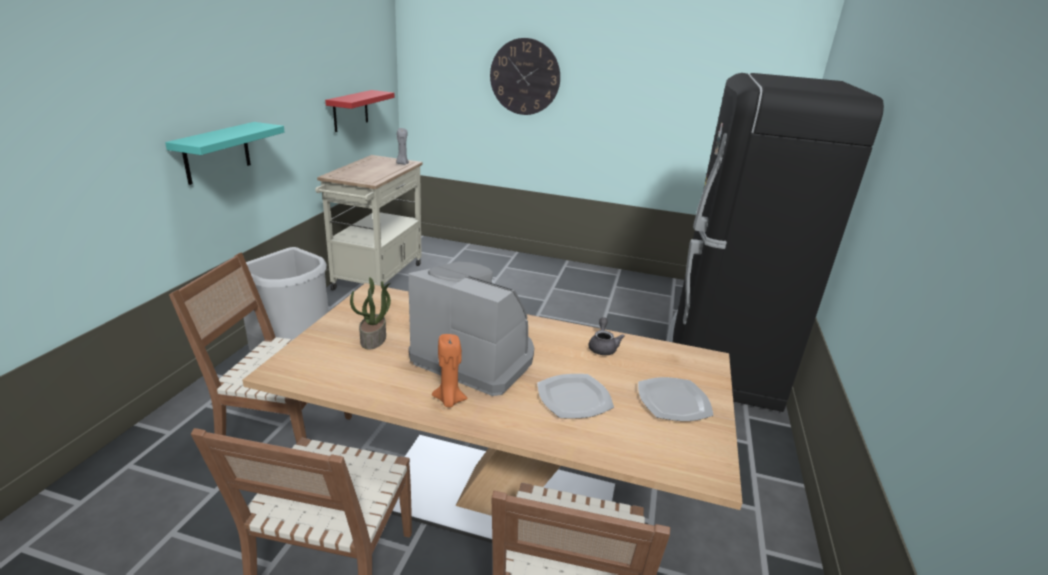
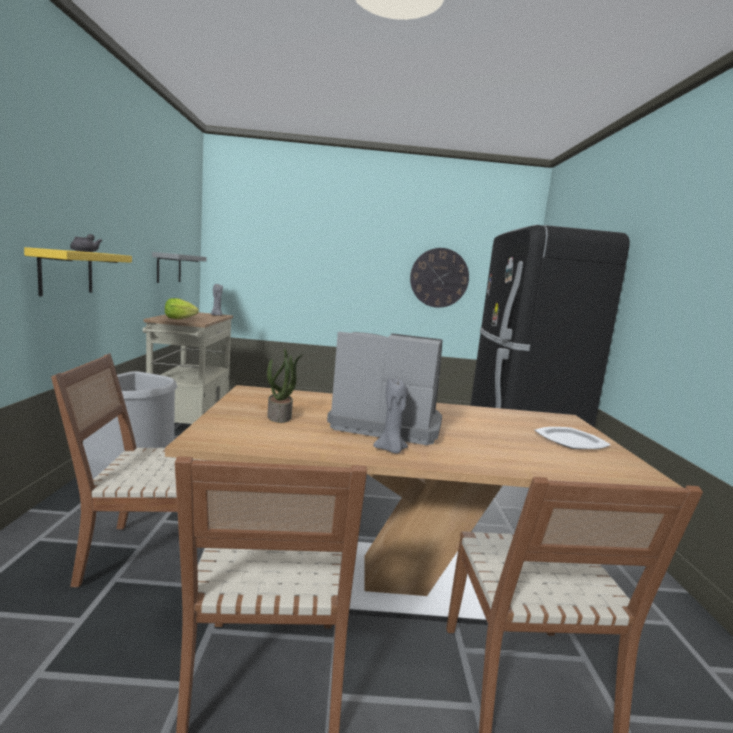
camera: 15 degrees left, 15 degrees down
(217, 152) = (66, 272): turquoise shelf -> yellow shelf
(350, 110) = (169, 268): red shelf -> grey shelf
(355, 174) = (179, 318): none -> lettuce
(449, 400) = (391, 450): orange candle -> grey candle
(525, 77) = (316, 251): wall clock -> wall clock (439, 278)
(575, 398) = (495, 443): plate -> none
(603, 347) = (482, 414): grey teapot -> grey teapot (86, 251)

